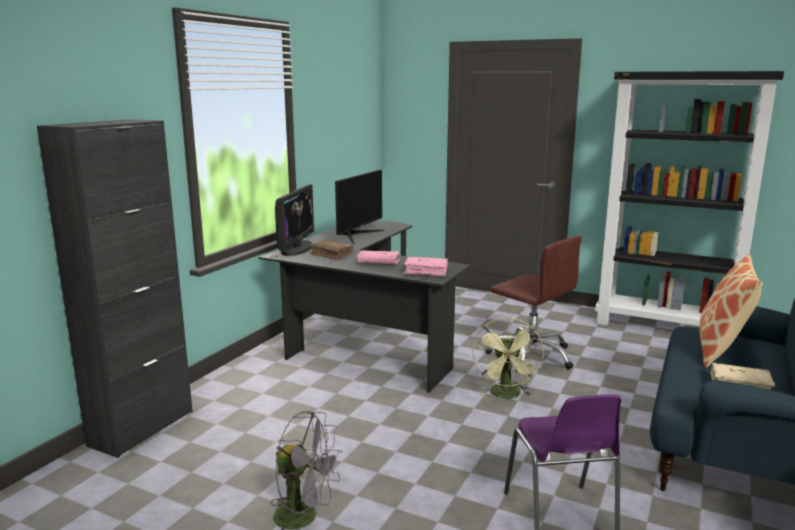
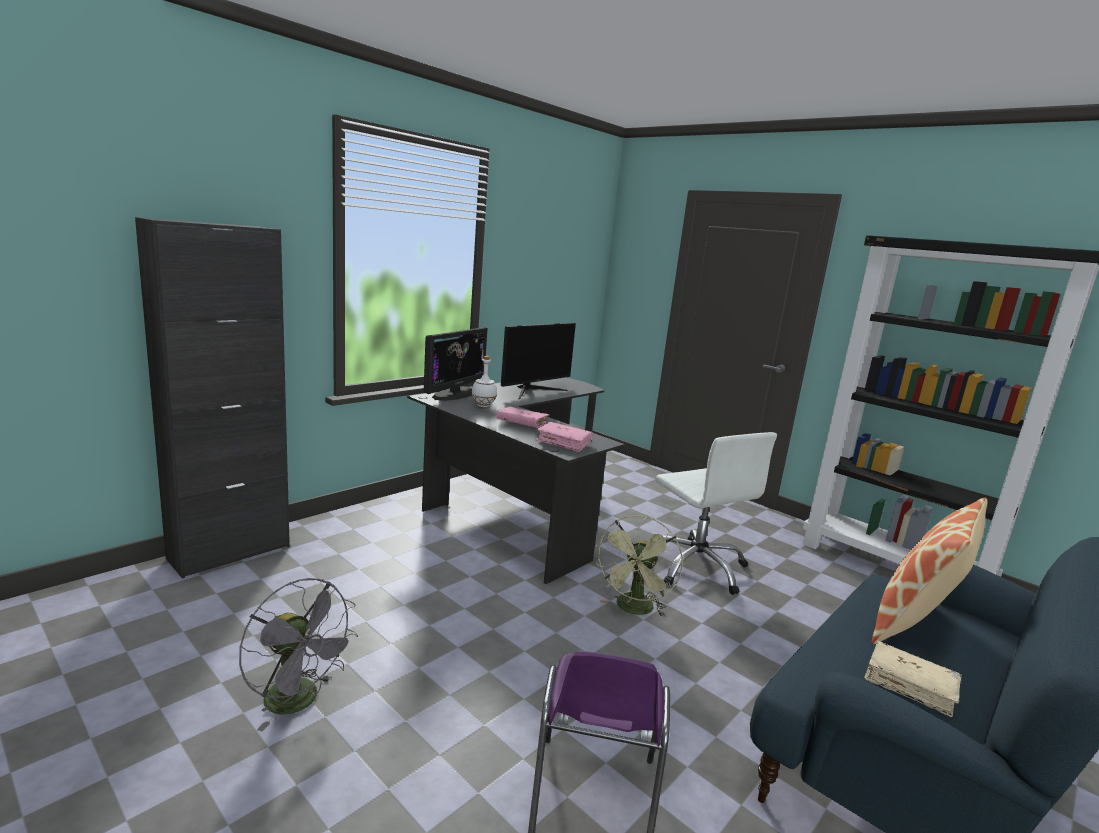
camera: 15 degrees right, 0 degrees up
(331, 254) = (483, 406): brown book -> white bottle
(531, 355) = (696, 566): brown office chair -> white office chair

